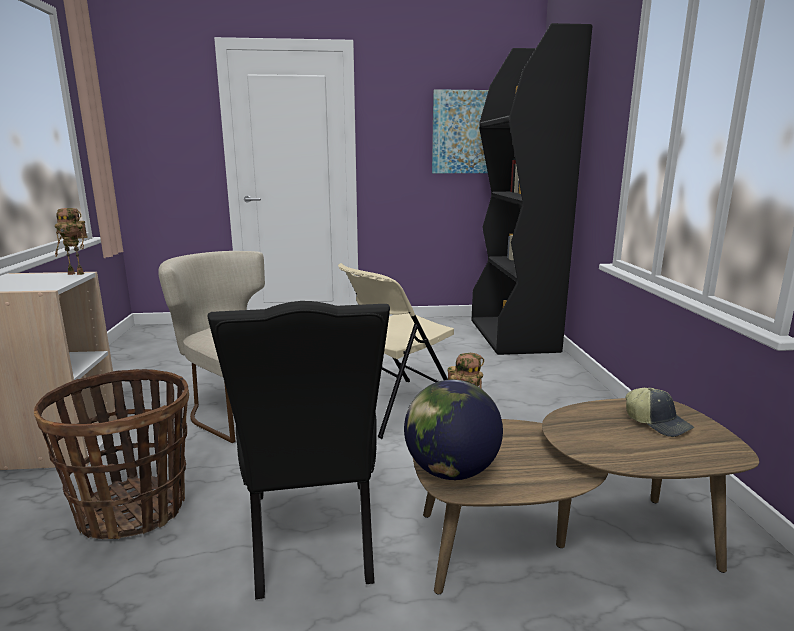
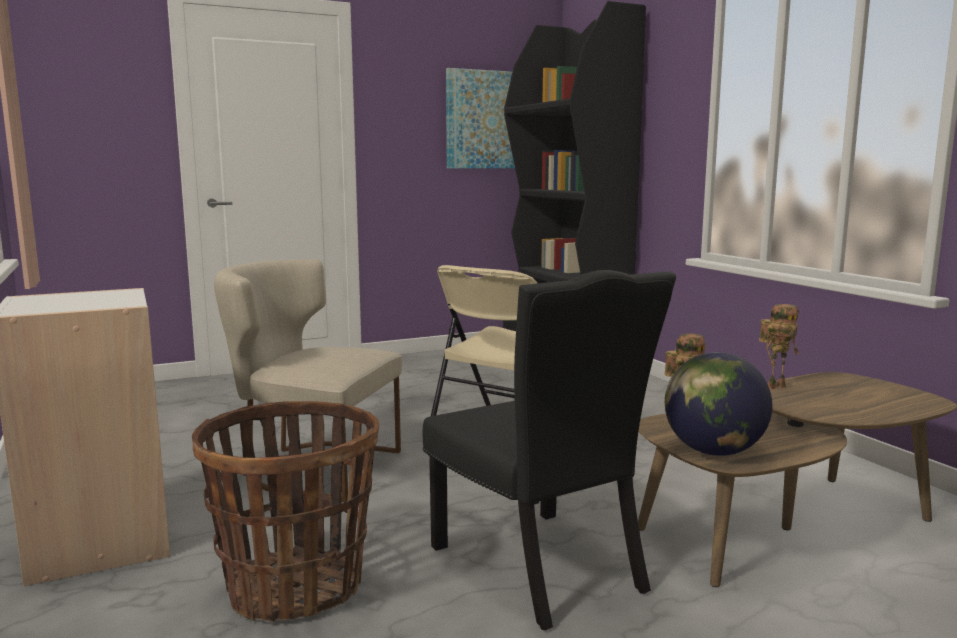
camera: 20 degrees left, 5 degrees down
(78, 273) = (124, 290): toy robot -> toy robot (776, 386)
(657, 423) = (851, 388): cap -> none

